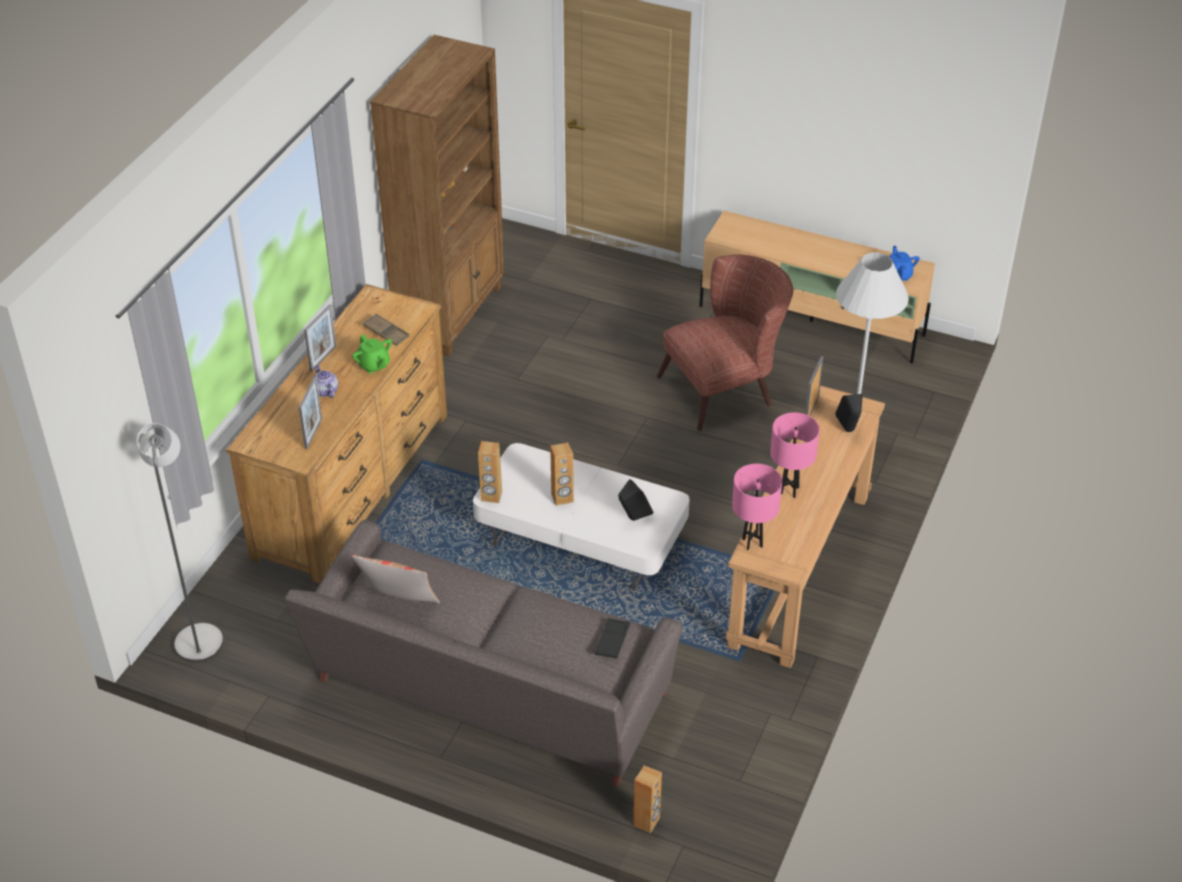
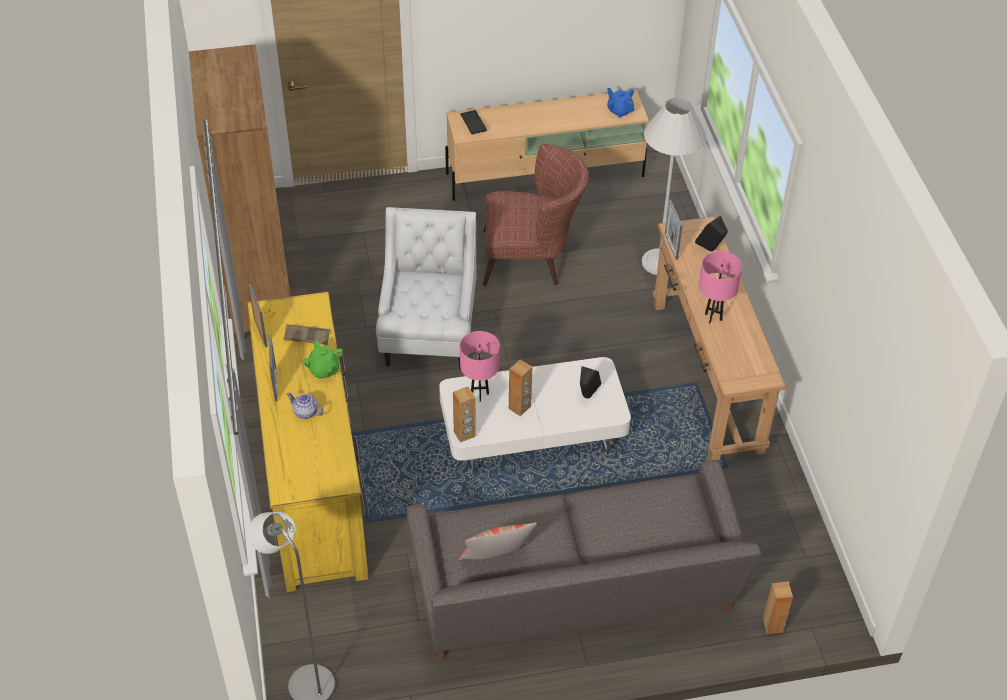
camera: 35 degrees left, 5 degrees up
(313, 433) = (332, 454): picture frame -> picture frame (260, 332)
(352, 485) = (313, 483): brown dresser -> yellow dresser
(373, 365) = (324, 370): green teapot -> green teapot turned 45 degrees clockwise
(567, 411) = (429, 334): none -> white armchair
(612, 641) = (681, 500): black tray -> black tray (473, 124)
(726, 388) = (531, 258): brown armchair -> brown armchair turned 60 degrees clockwise
(752, 543) = (725, 371): pink table lamp -> pink table lamp (479, 394)

